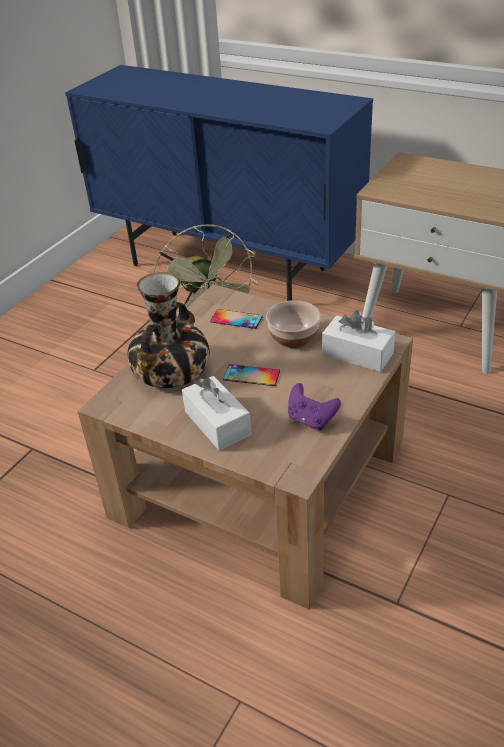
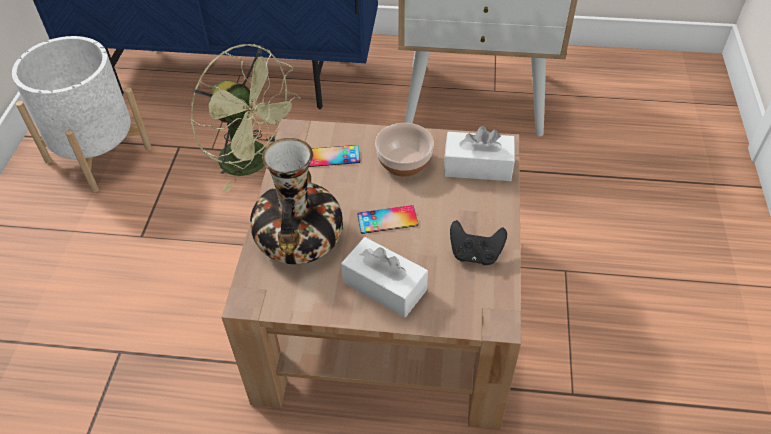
camera: 25 degrees left, 10 degrees up
(95, 304) = (99, 154): none -> white planter
(311, 420) = (475, 254): purple game controller -> black game controller

